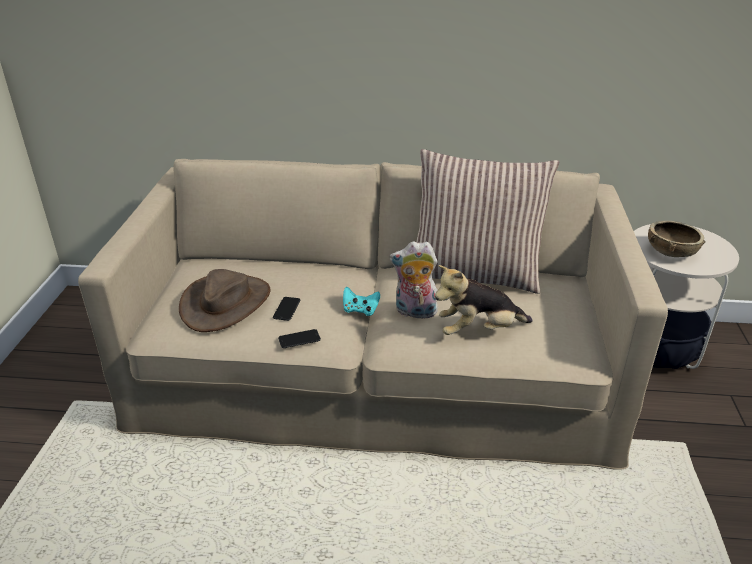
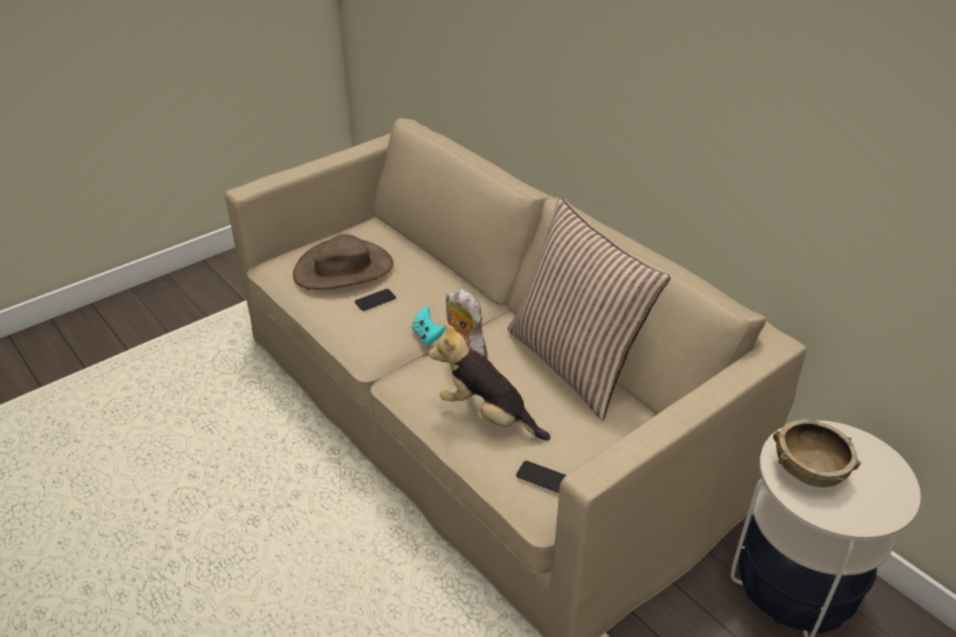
camera: 45 degrees right, 5 degrees up
(299, 339) = (347, 331): phone -> phone (542, 477)

